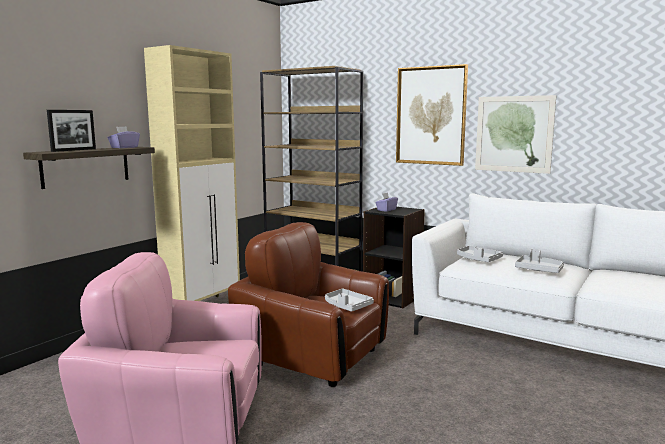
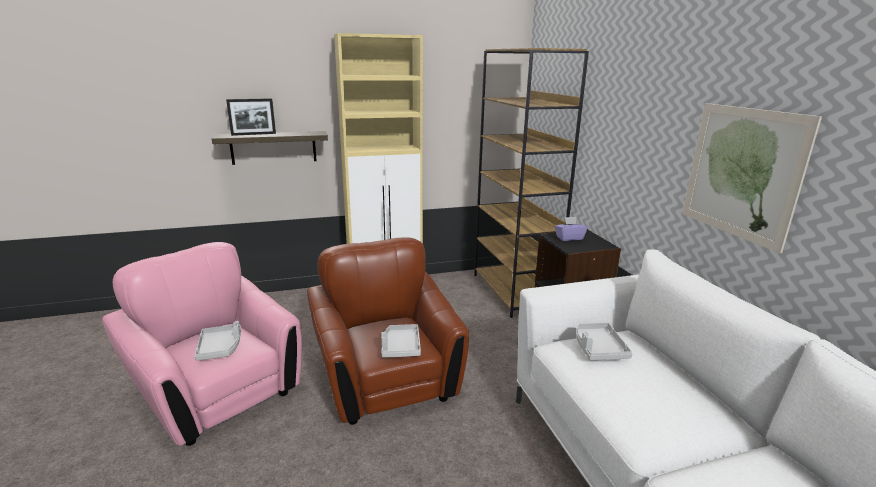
camera: 40 degrees right, 10 degrees up
(124, 147) = (303, 133): purple tissue box -> none
(431, 116) = (647, 123): picture -> none
(538, 270) = (649, 404): grey tray -> grey tray (220, 348)

